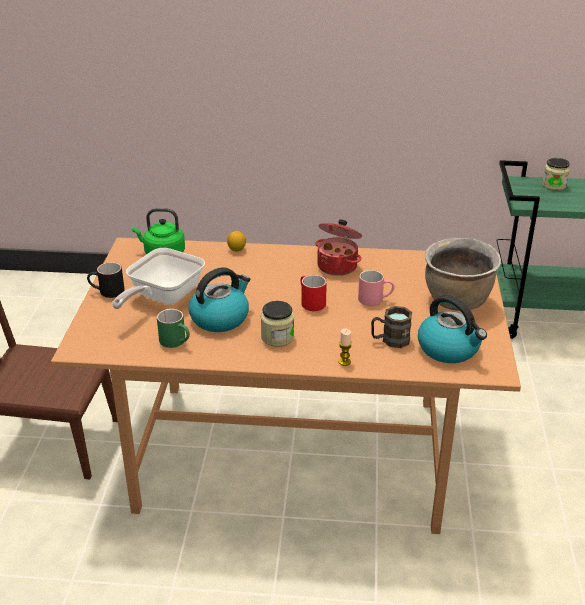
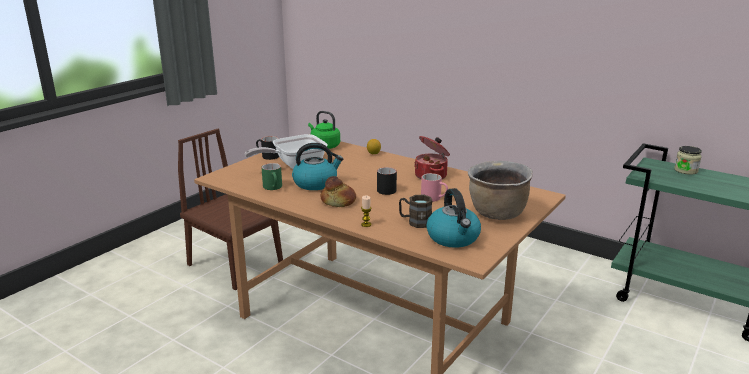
camera: 30 degrees right, 10 degrees down
(277, 337) = (338, 201): jar -> bread
(310, 302) = (385, 189): red mug -> black mug

